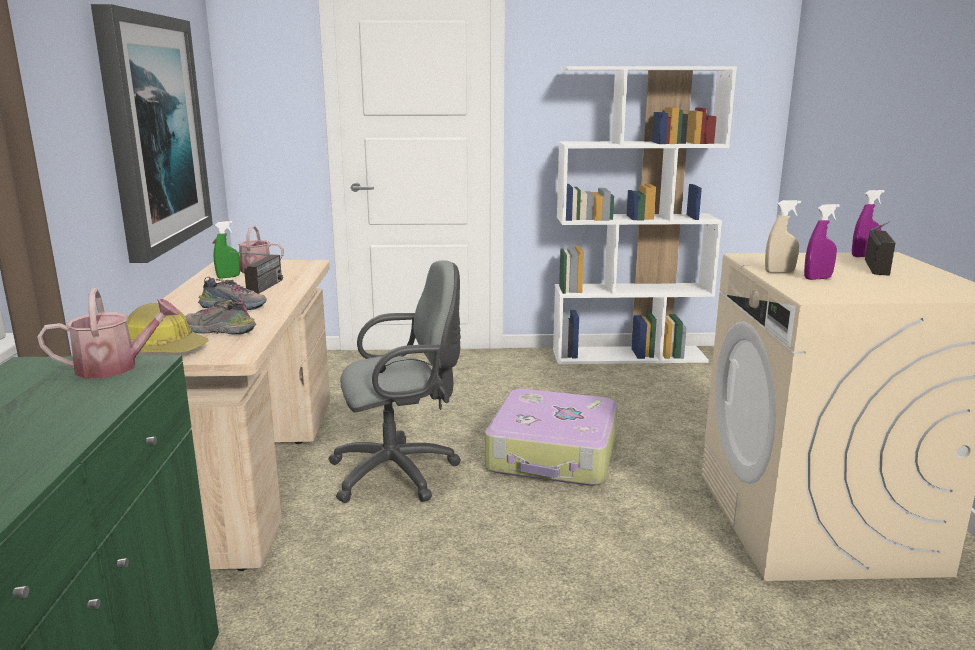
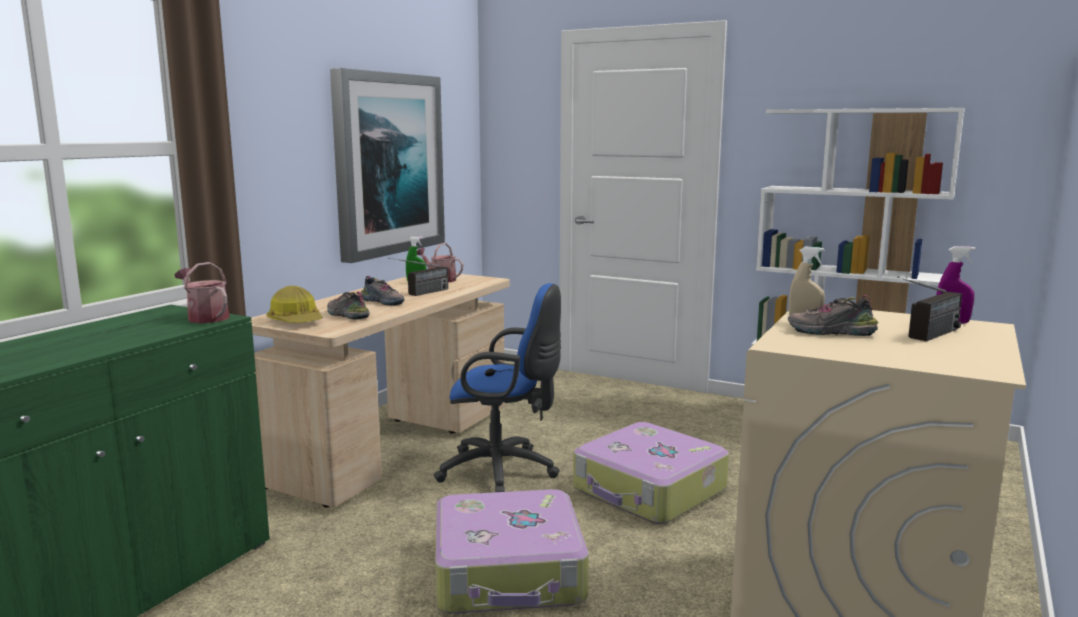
camera: 30 degrees right, 5 degrees down
(116, 367) = (205, 317): watering can -> watering can turned 150 degrees counterclockwise
(400, 472) = (504, 472): grey office chair -> blue office chair
(520, 577) = (509, 572): none -> suitcase
(817, 278) = (831, 333): purple spray bottle -> shoe

